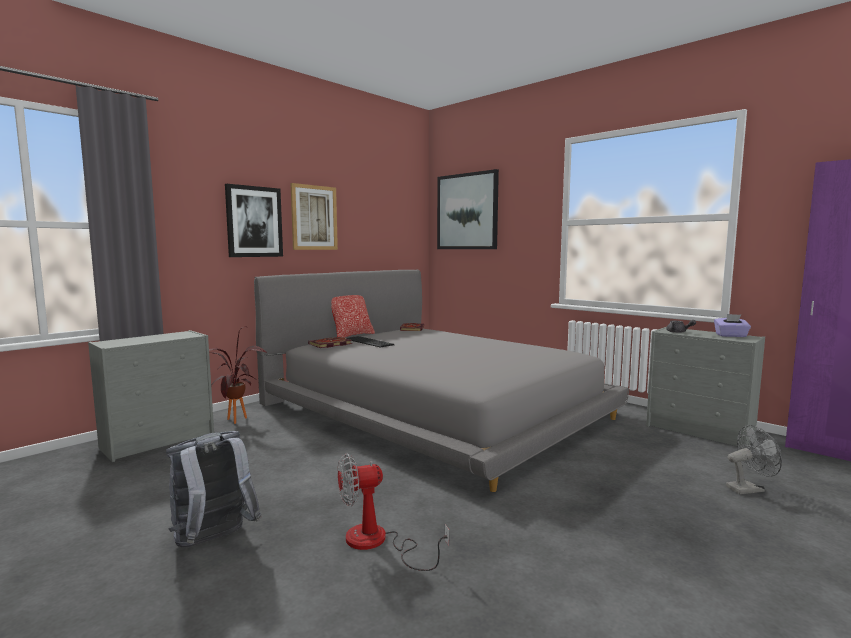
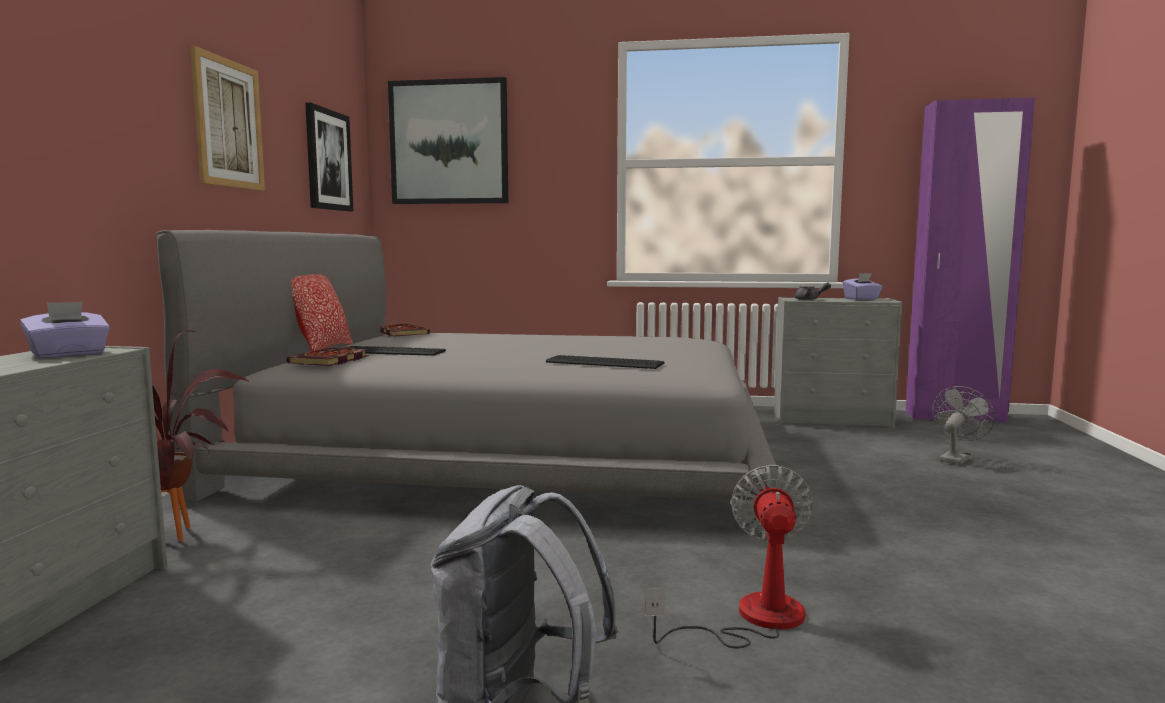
camera: 35 degrees left, 0 degrees up
(175, 336) = (69, 354): none -> purple tissue box
(254, 222) = (136, 115): picture -> picture (328, 160)
(378, 543) = (752, 619): fan -> fan turned 150 degrees clockwise
(447, 366) = (605, 363): none -> keyboard

